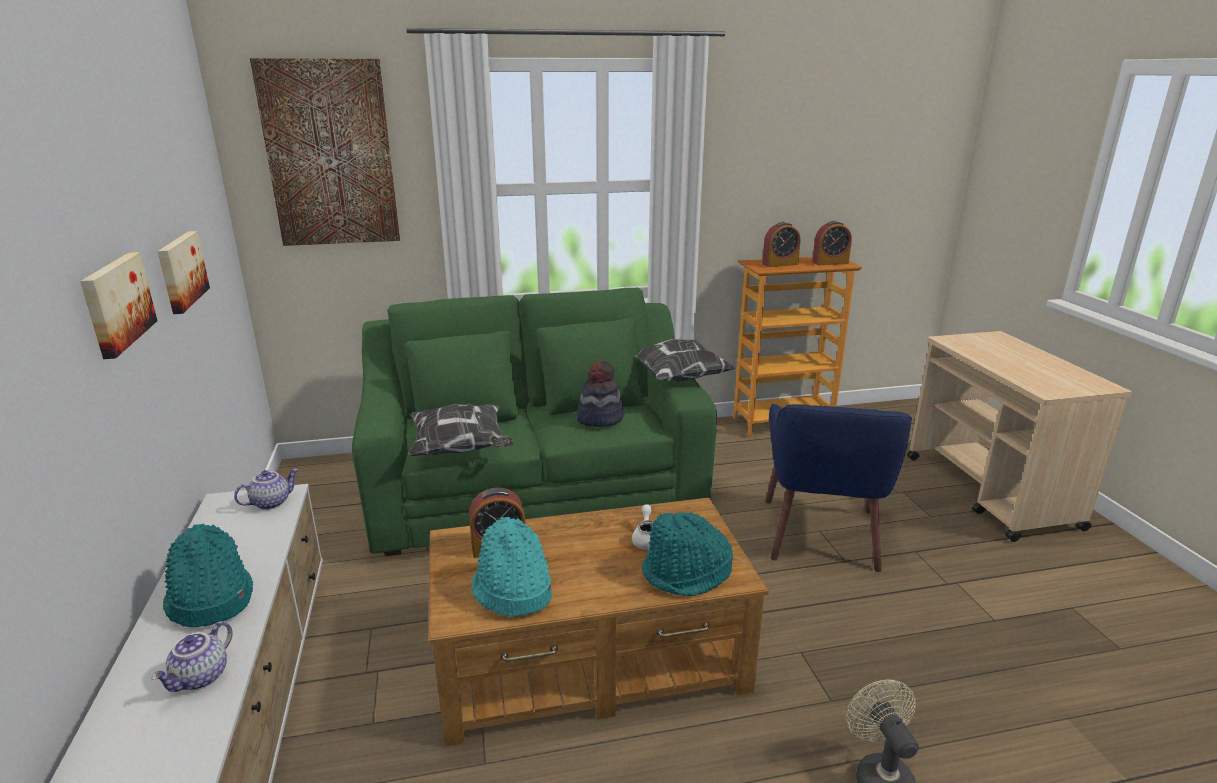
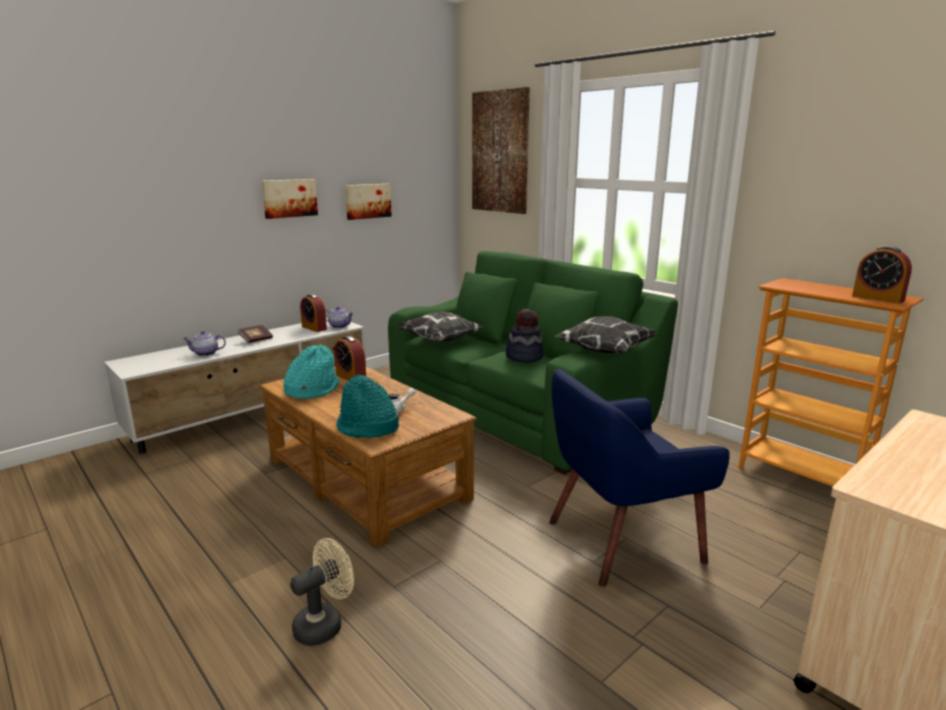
camera: 60 degrees right, 5 degrees down
(210, 600) = (256, 340): turquoise hat -> book
(780, 264) = (811, 287): alarm clock -> alarm clock (314, 328)

